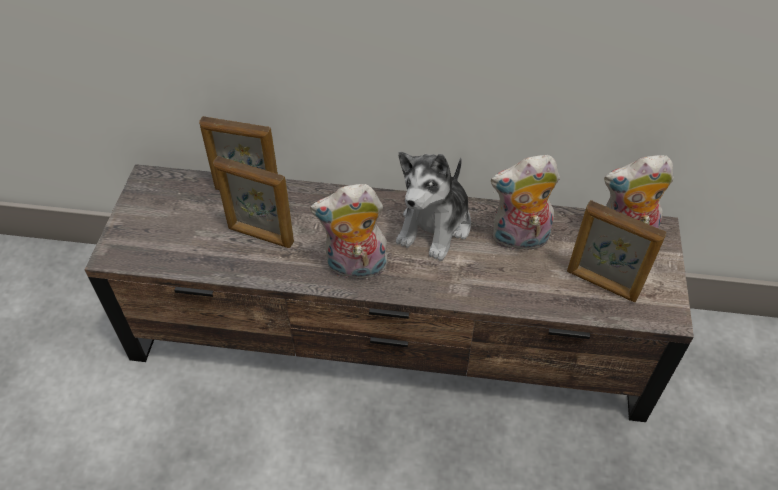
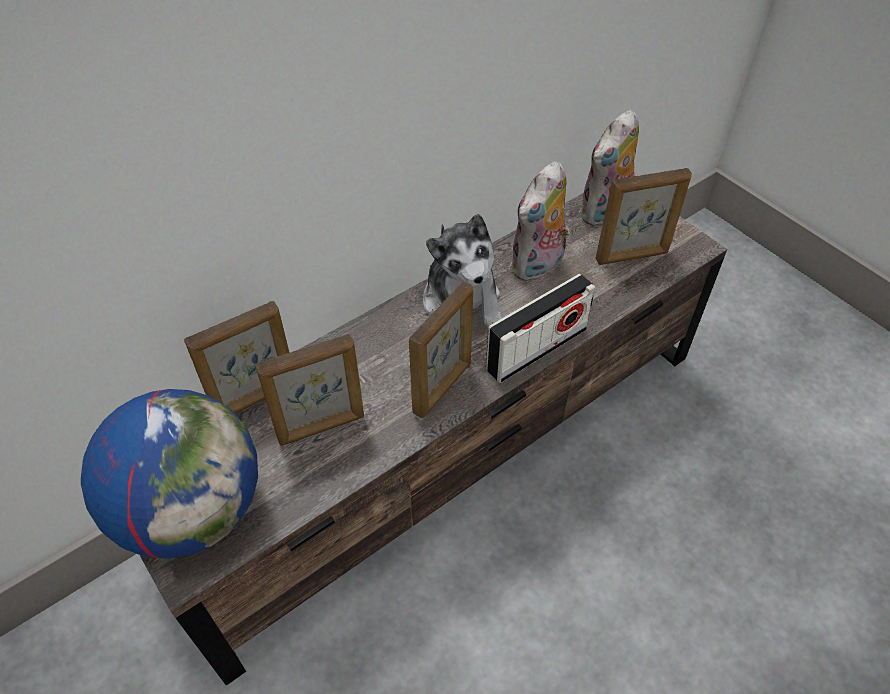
camera: 45 degrees left, 0 degrees up
(150, 227) = (194, 510): none -> globe
(355, 268) = (443, 387): plush toy -> picture frame
(444, 292) = (536, 349): none -> radio

